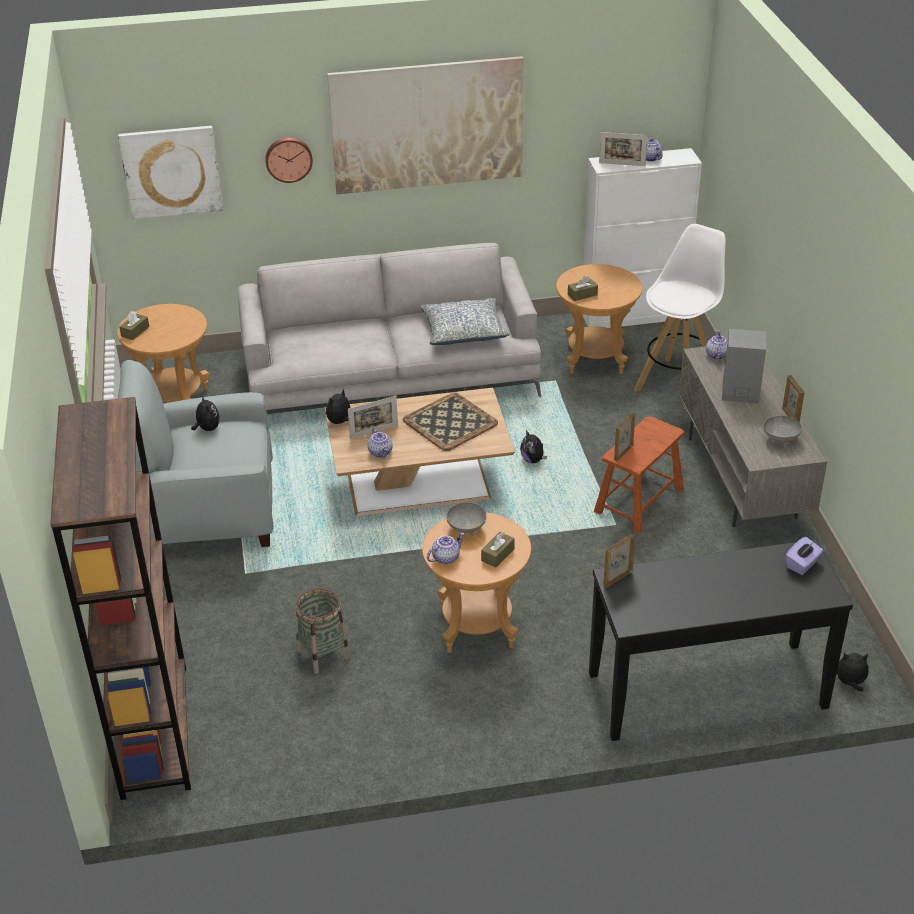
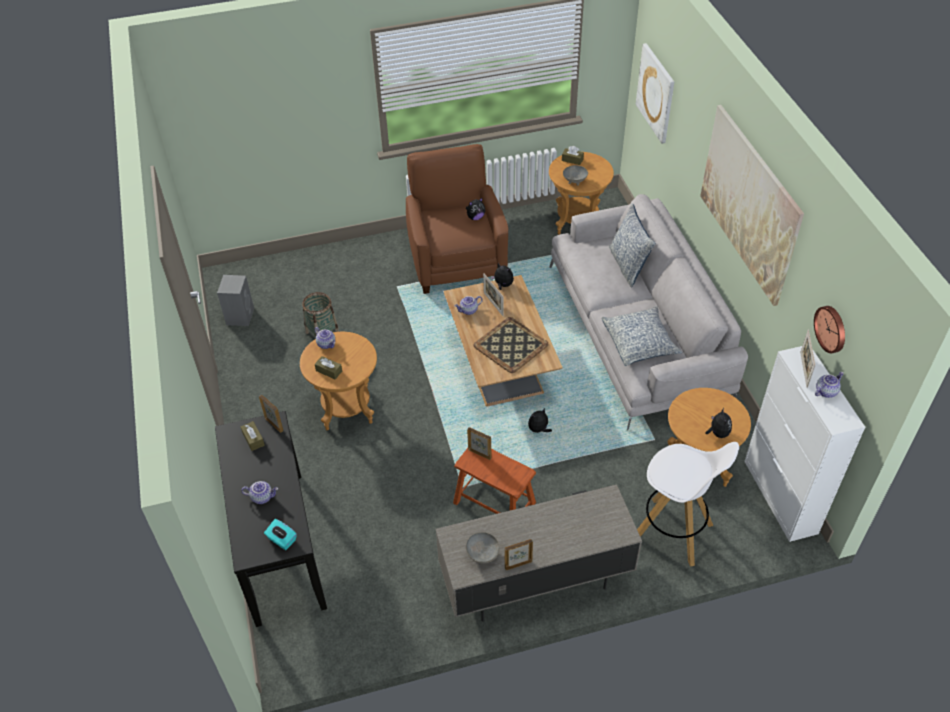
camera: 85 degrees right, 10 degrees up
(154, 730) = (264, 271): brown bookcase -> none
(209, 512) = (456, 260): grey armchair -> brown armchair
(288, 159) = (693, 145): wall clock -> wall clock (831, 328)
(333, 326) = (628, 265): none -> pillow
(466, 528) = (357, 352): grey bowl -> grey bowl (575, 181)
(582, 295) = (689, 406): brown tissue box -> brown tissue box (253, 439)
(716, 355) = (610, 509): teapot -> teapot (262, 497)
(739, 392) = (551, 525): grey speaker -> grey speaker (240, 315)
(802, 564) = (282, 540): purple tissue box -> turquoise tissue box
(850, 683) = (281, 645): plush toy -> plush toy (717, 433)

